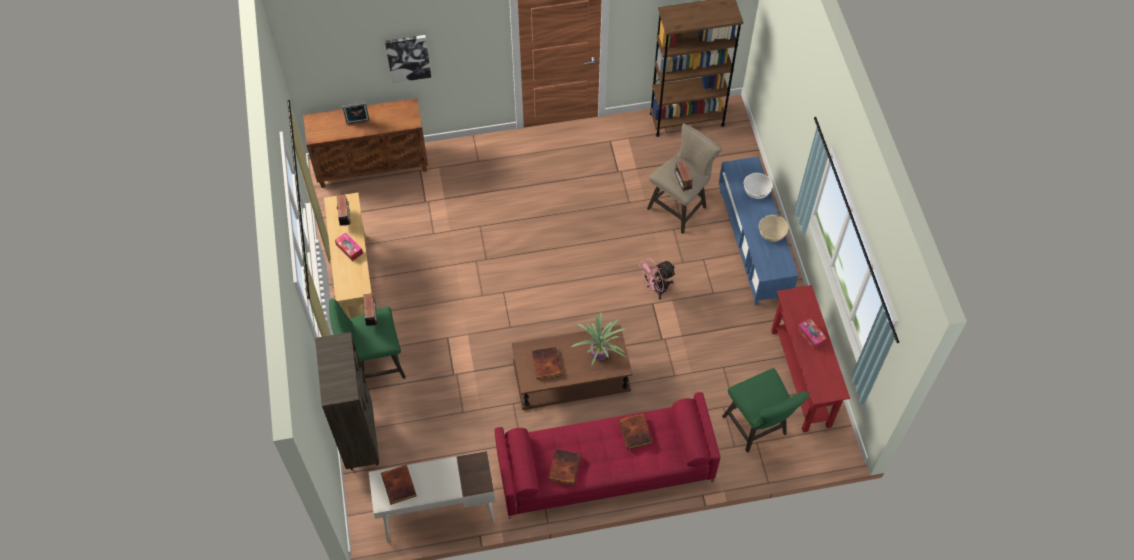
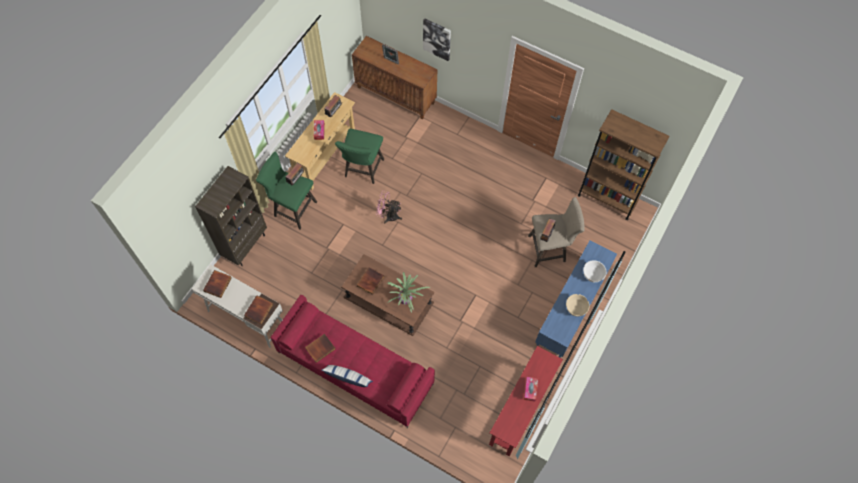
camera: 40 degrees right, 5 degrees up
(621, 473) = (348, 378): none -> pillow
(636, 432) = (378, 361): book -> book (259, 311)
(656, 289) = (486, 288): pink fan -> pink fan (388, 216)
(757, 428) = (464, 419): green stool -> green stool (362, 170)

